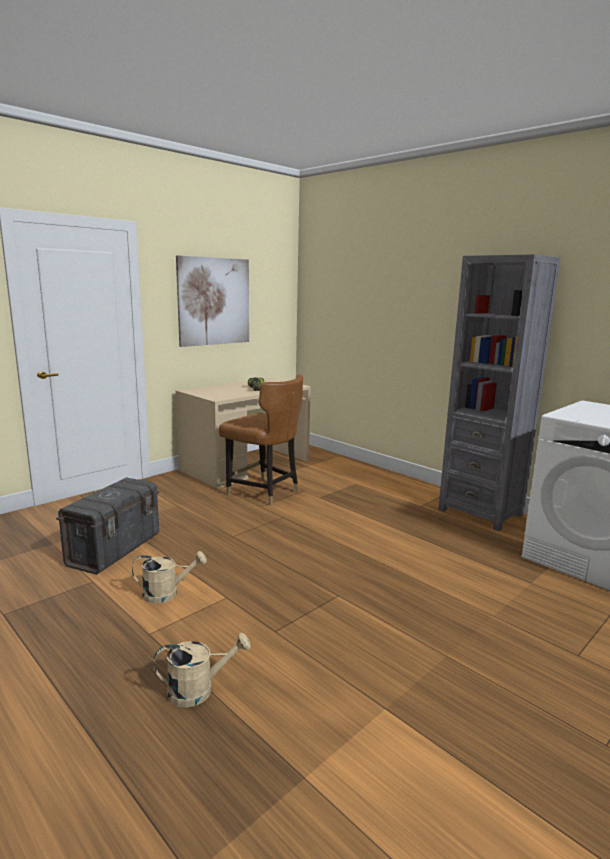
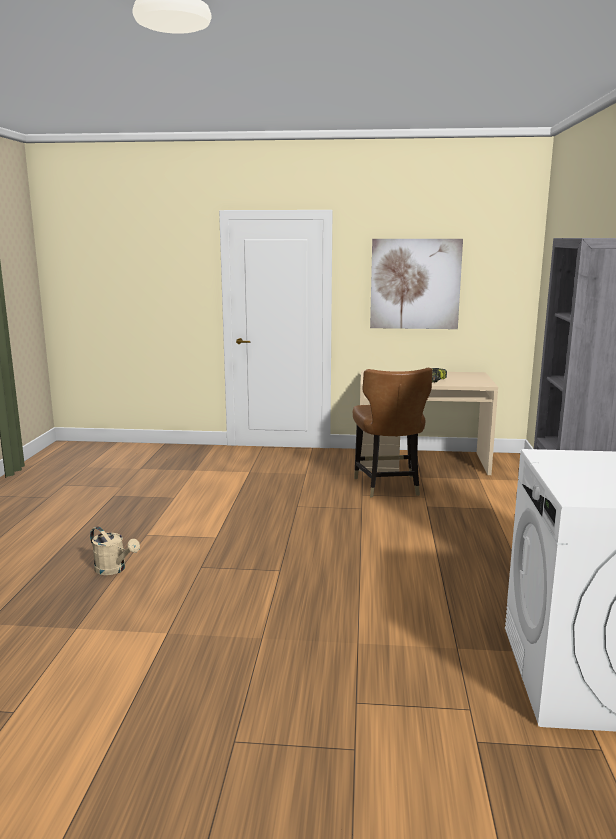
camera: 50 degrees right, 0 degrees up
(115, 549) = (217, 485): grey storage box -> none
(167, 593) = (192, 520): beige watering can -> none

